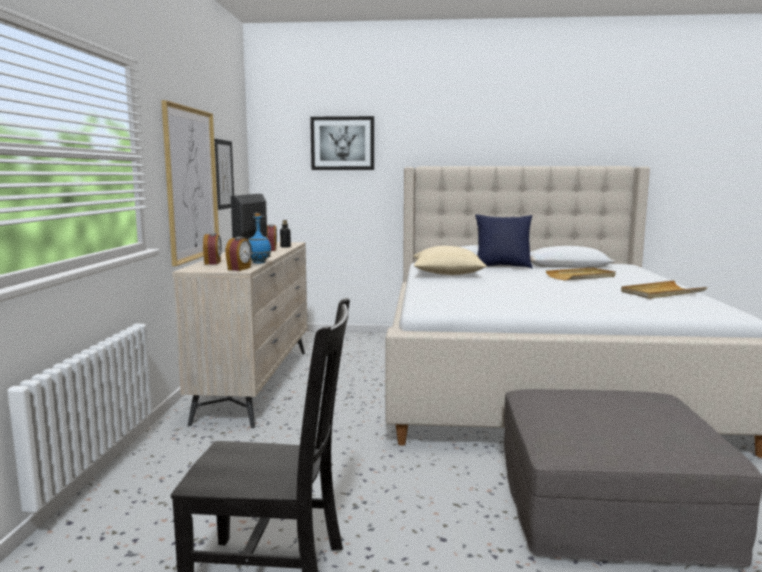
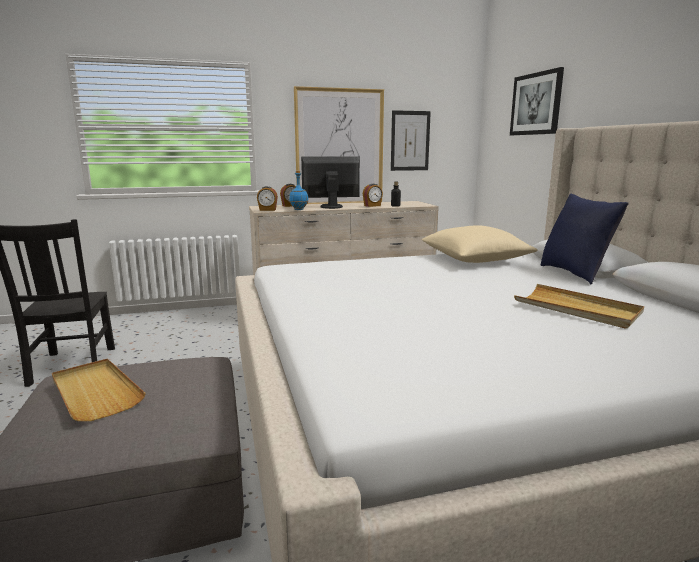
camera: 70 degrees right, 5 degrees up
(662, 293) = (504, 358): beige tray -> beige tray (95, 392)

